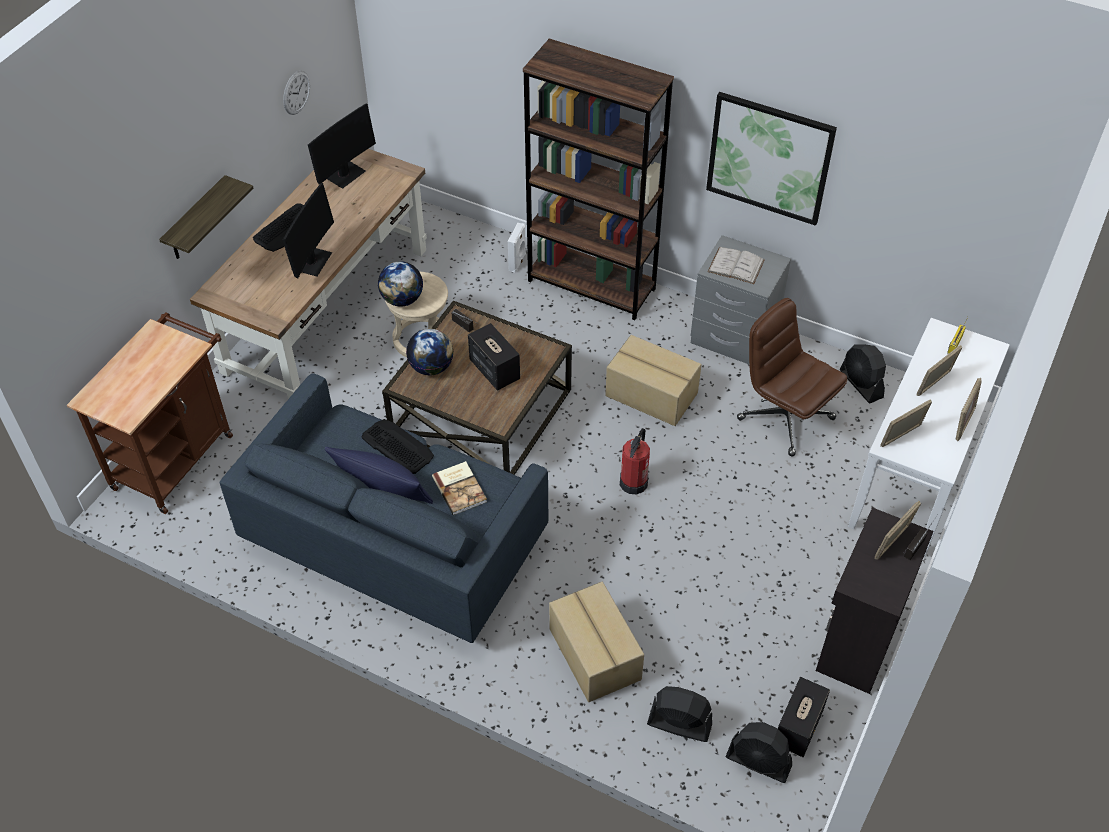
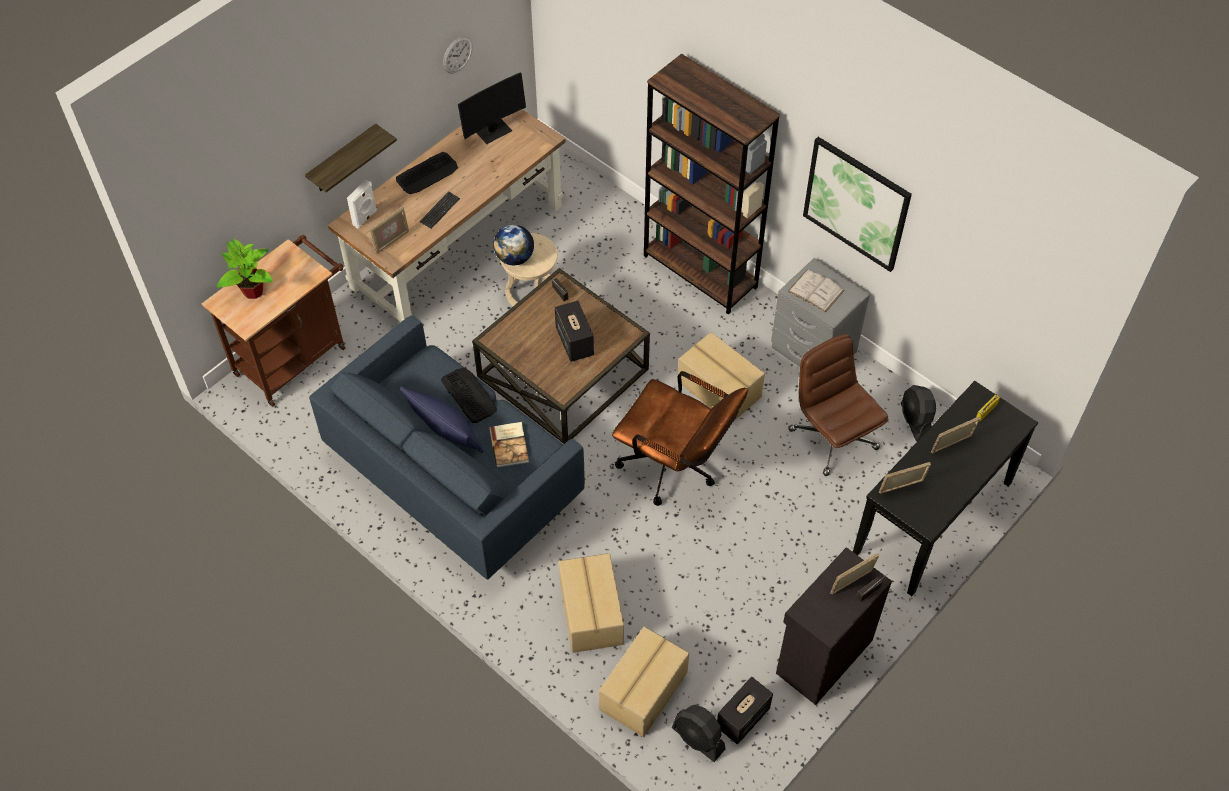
camera: 15 degrees right, 5 degrees up
(124, 380) = (252, 291): none -> potted plant
(312, 262) = (440, 211): monitor -> keyboard
(431, 367) = (521, 327): globe -> none
(518, 262) = (640, 235): white speaker -> white speaker (365, 218)
(634, 482) = (675, 468): fire extinguisher -> brown office chair
(679, 724) = (642, 690): black fan -> cardboard box
(915, 474) = (933, 517): white console table -> black console table
(963, 423) = (963, 487): picture frame -> picture frame (391, 241)

